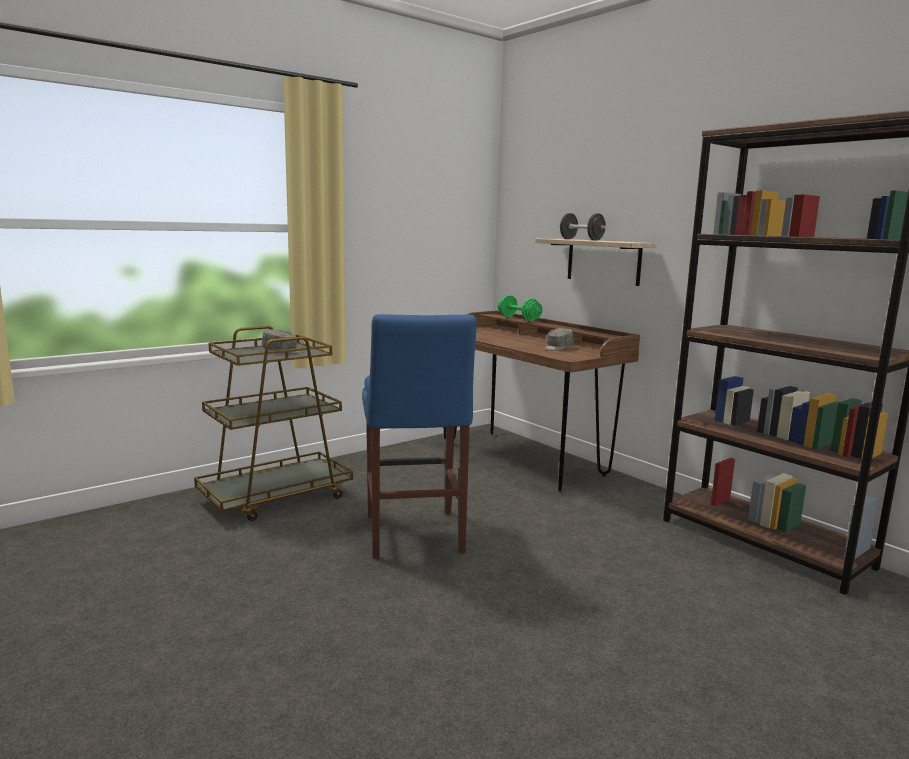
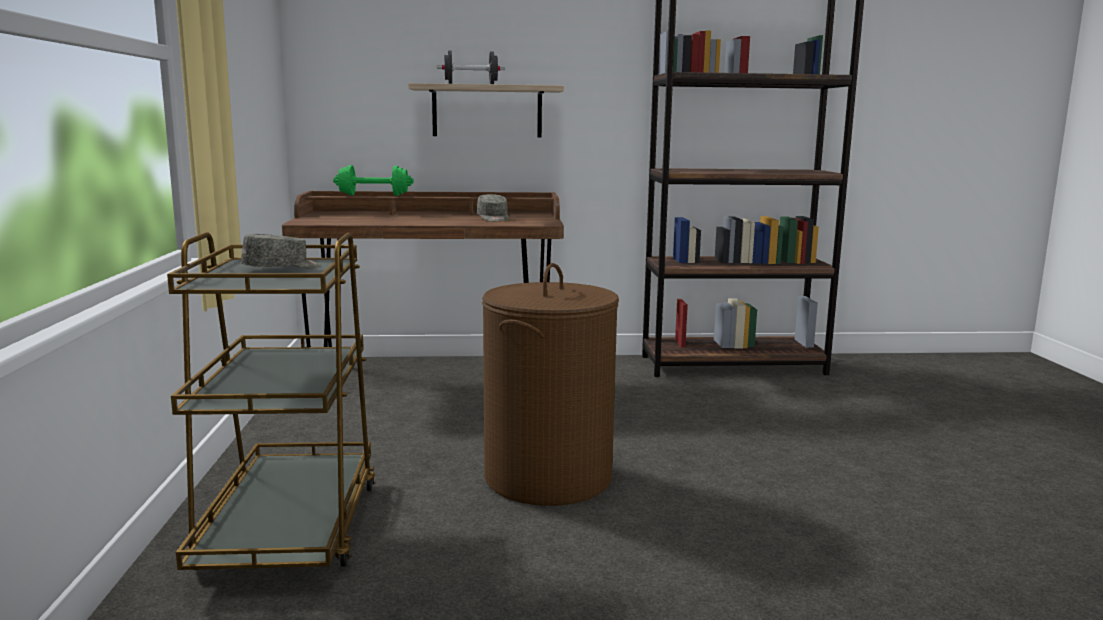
camera: 55 degrees left, 0 degrees up
(414, 536) = (548, 478): blue stool -> brown laundry basket

